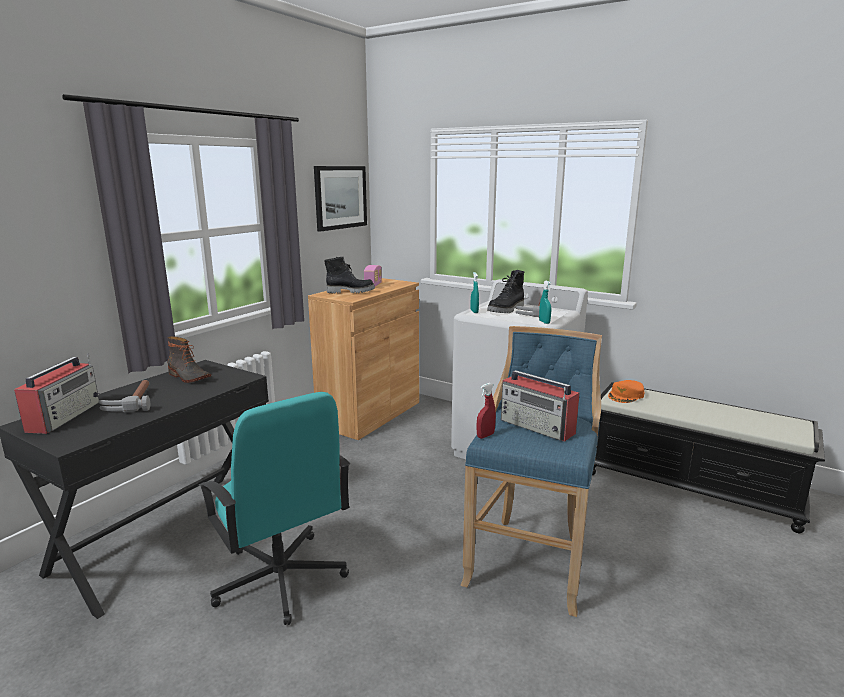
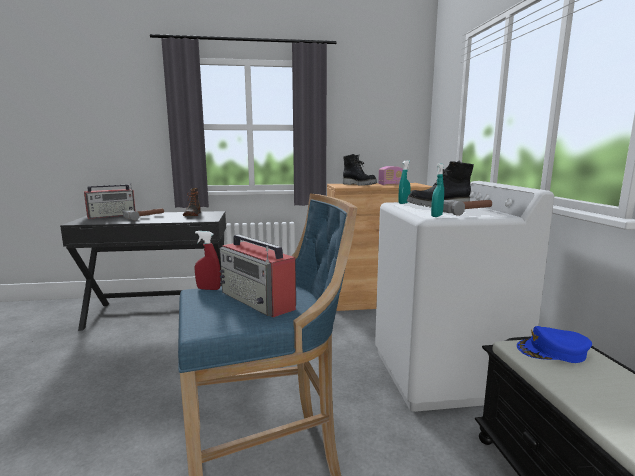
camera: 50 degrees right, 5 degrees down
(280, 579) = (144, 359): turquoise office chair -> none
(340, 197) = (391, 110): picture -> none
(537, 427) = (258, 301): radio -> radio turned 45 degrees counterclockwise
(626, 395) = (552, 351): orange cap -> blue cap

